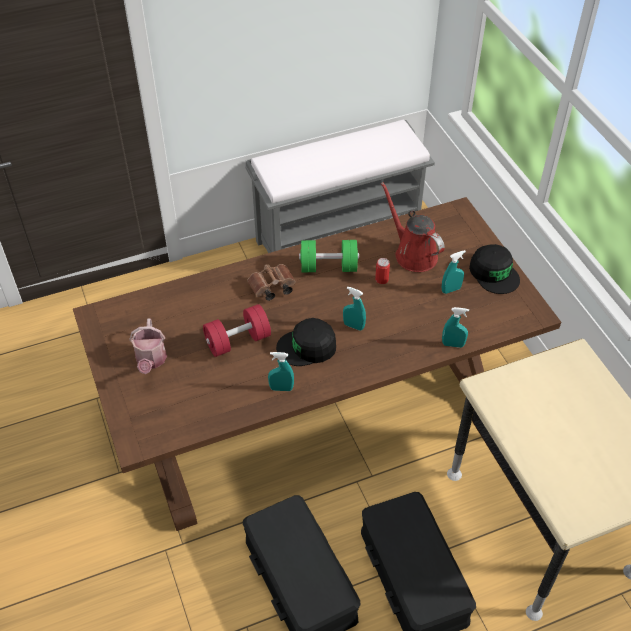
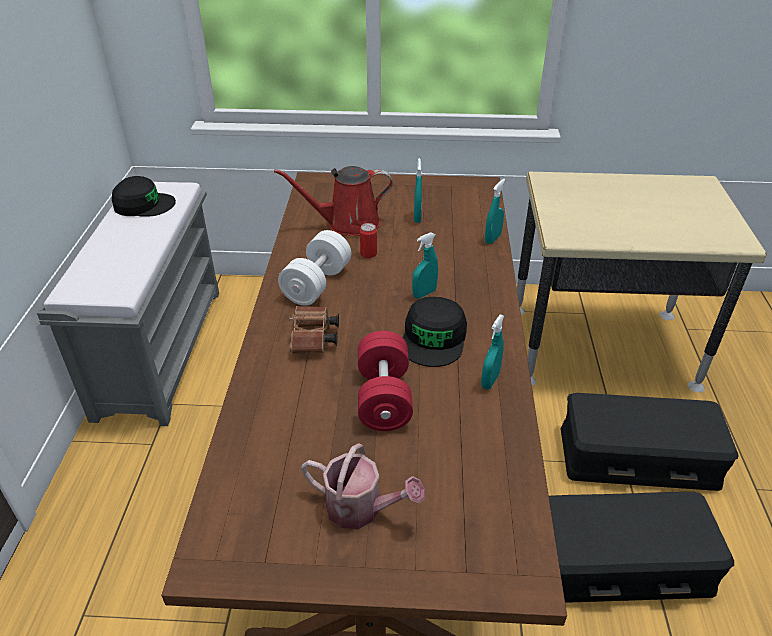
camera: 65 degrees left, 10 degrees down
(328, 267) = (317, 284): green dumbbell -> white dumbbell
(494, 273) = (414, 189): black cap -> black cap (144, 204)

